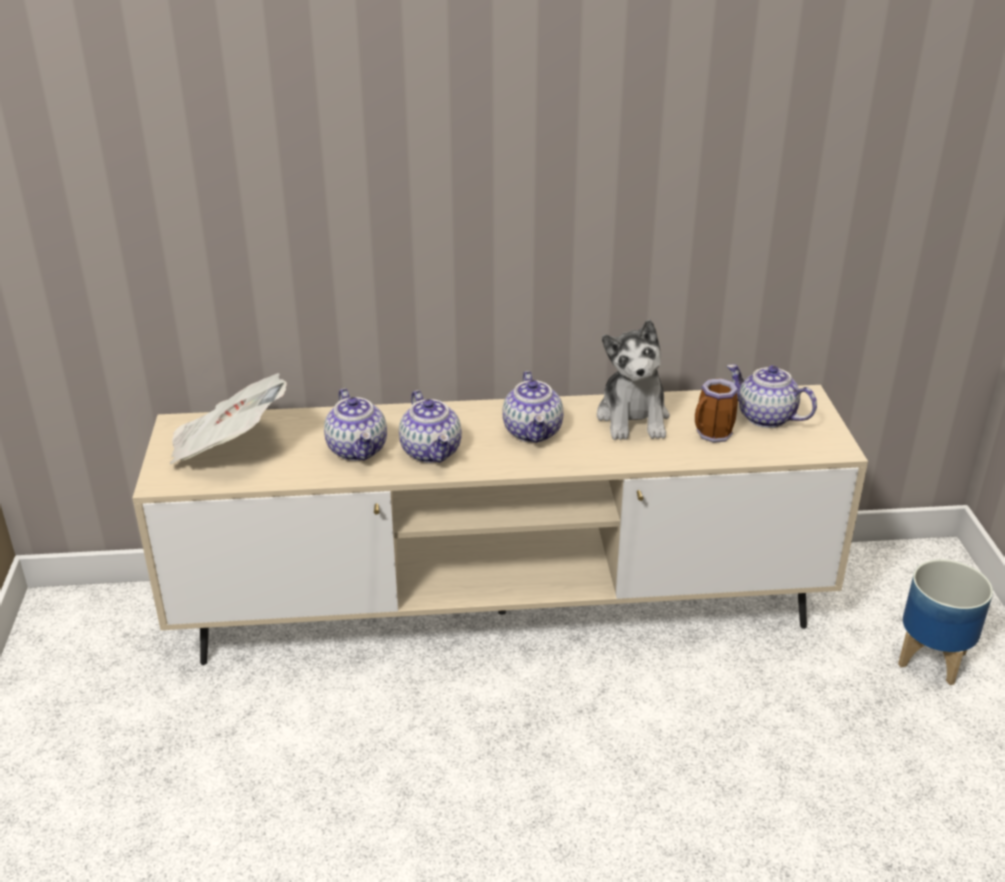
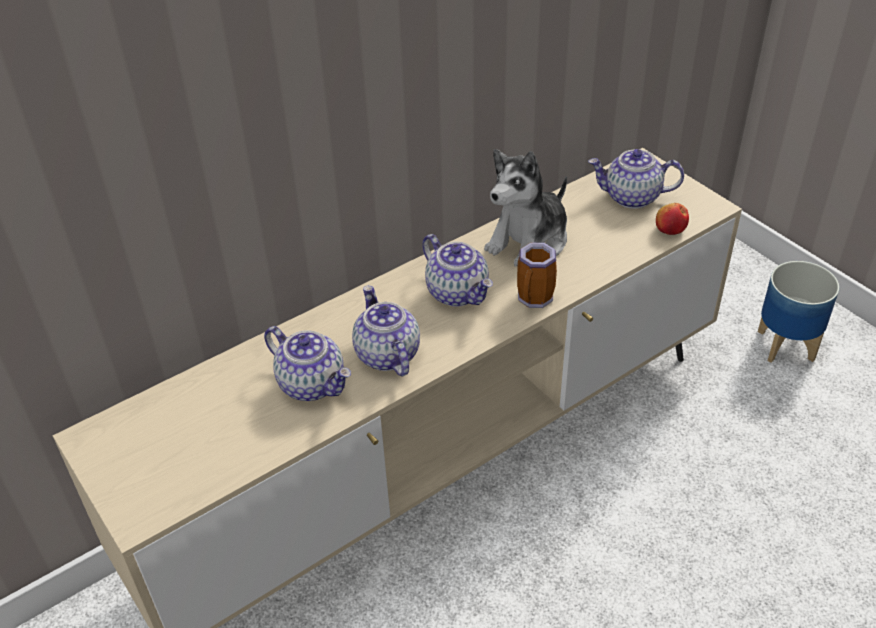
camera: 30 degrees left, 10 degrees up
(228, 447) = (173, 441): newspaper -> none
(432, 452) = (386, 354): teapot -> teapot turned 150 degrees counterclockwise
(633, 418) = (529, 241): plush toy -> plush toy turned 75 degrees clockwise
(712, 436) = (608, 233): mug -> mug (535, 300)
(775, 452) = (670, 229): none -> apple

